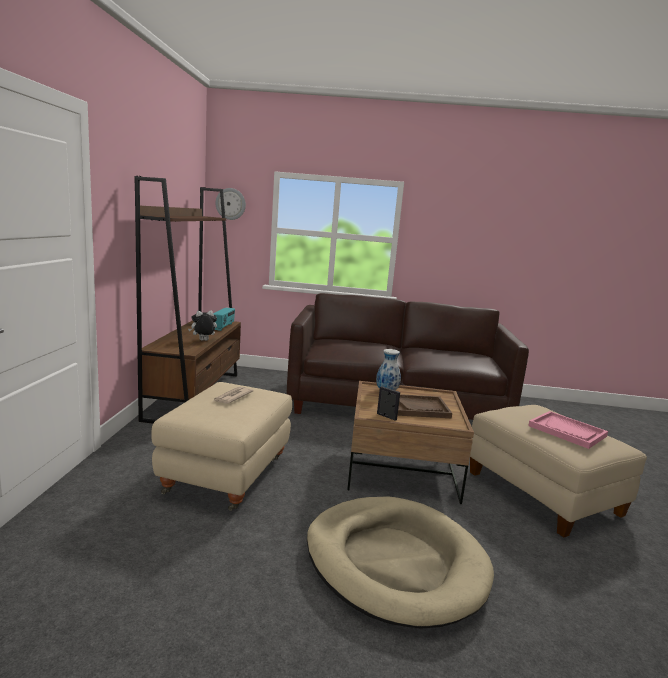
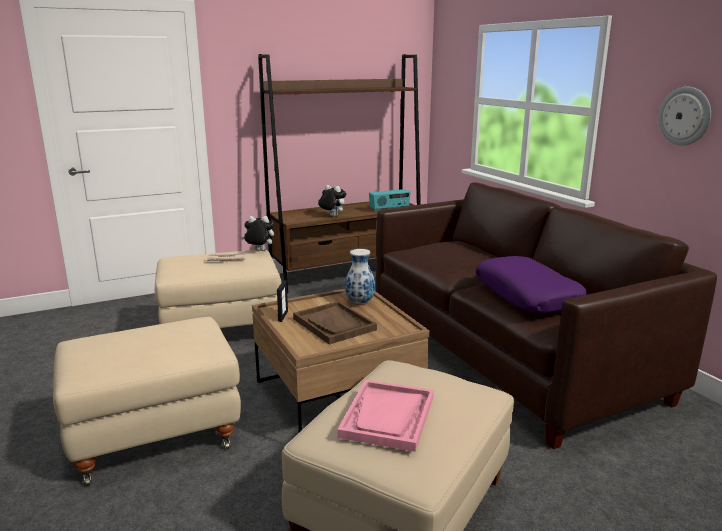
camera: 60 degrees right, 5 degrees up
(225, 384) = (259, 251): none -> plush toy
(230, 204) = (447, 70): wall clock -> wall clock (685, 116)
(395, 562) = (156, 435): beige dog bed -> beige ottoman
(447, 357) = (527, 295): none -> purple pillow

